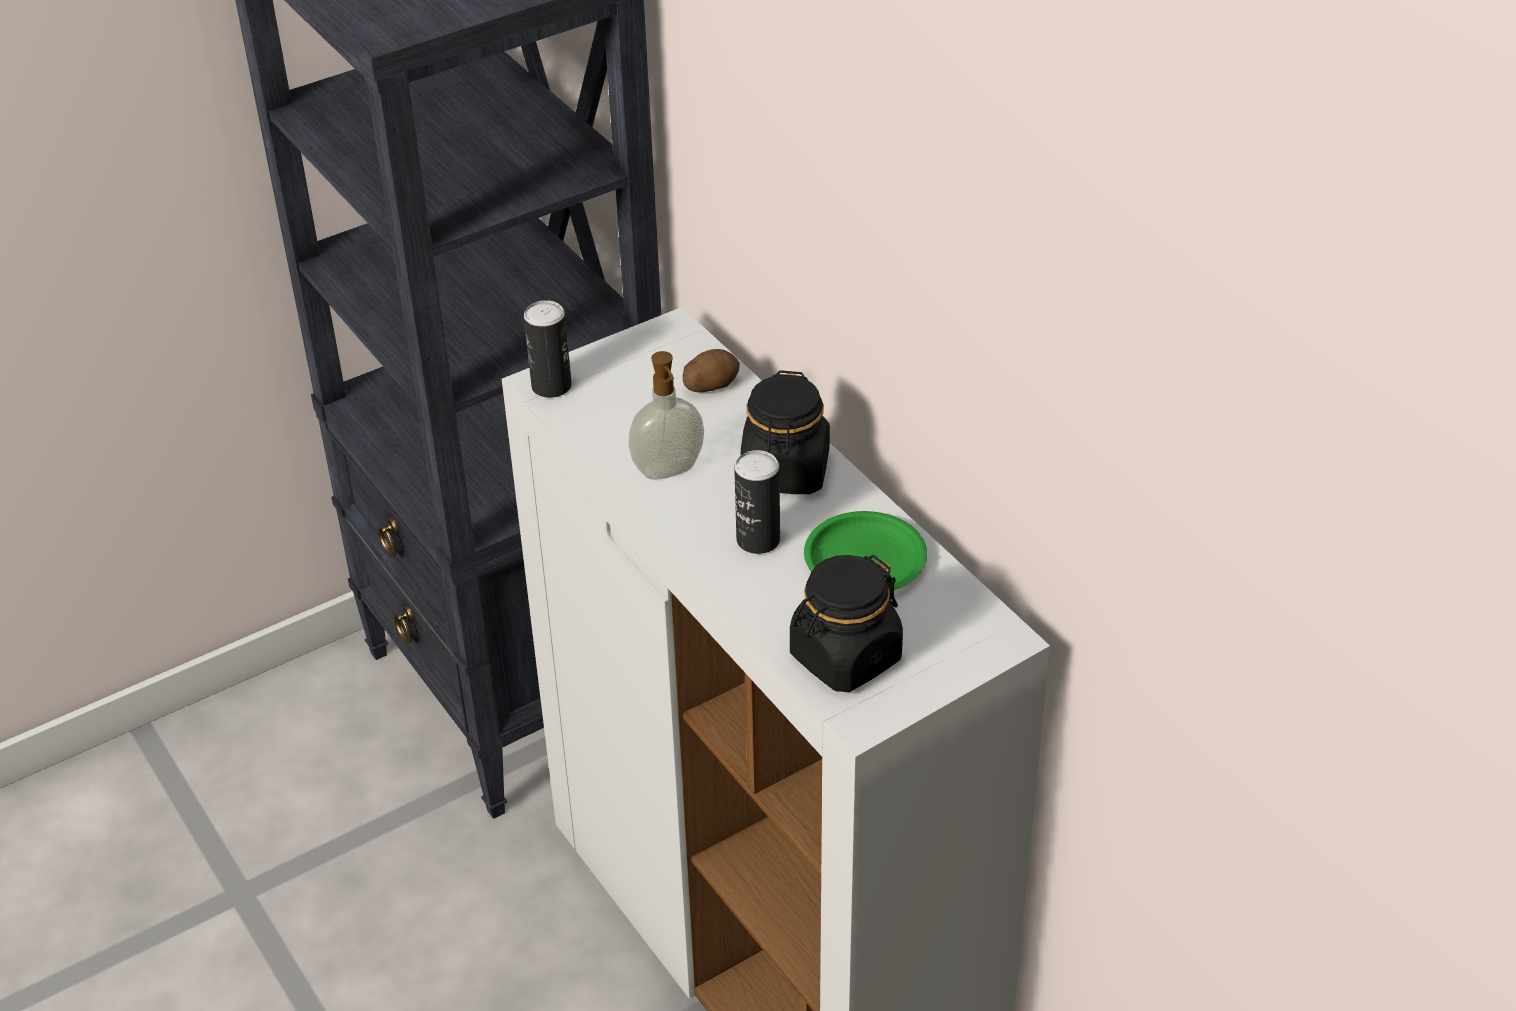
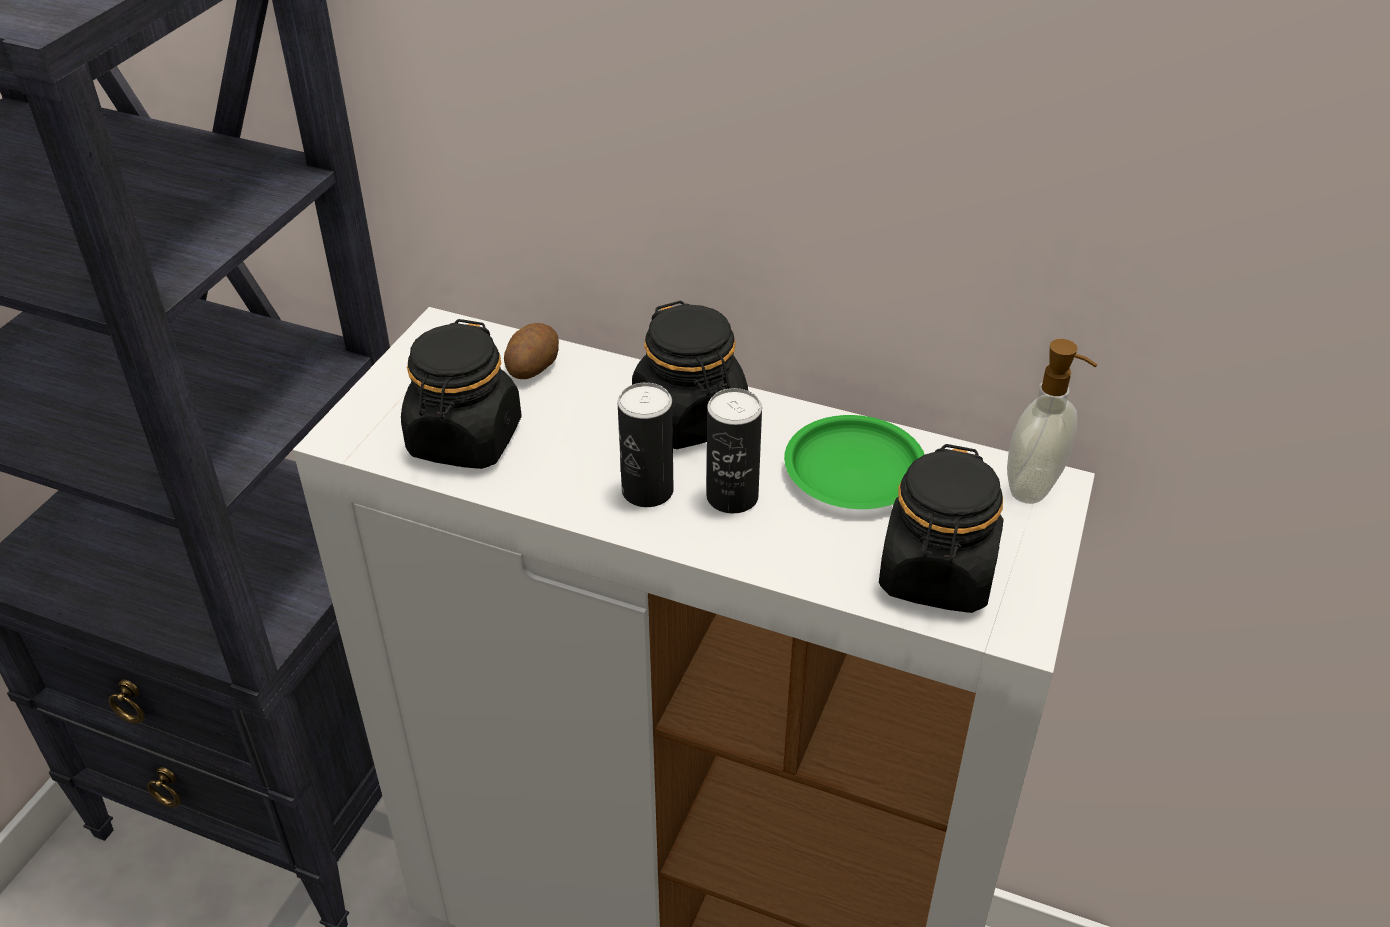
camera: 35 degrees left, 0 degrees up
(551, 386) = (360, 434): can -> can (647, 491)
(616, 420) = (465, 440): none -> black jar
(669, 471) = (572, 468): soap dispenser -> soap dispenser (1035, 487)

